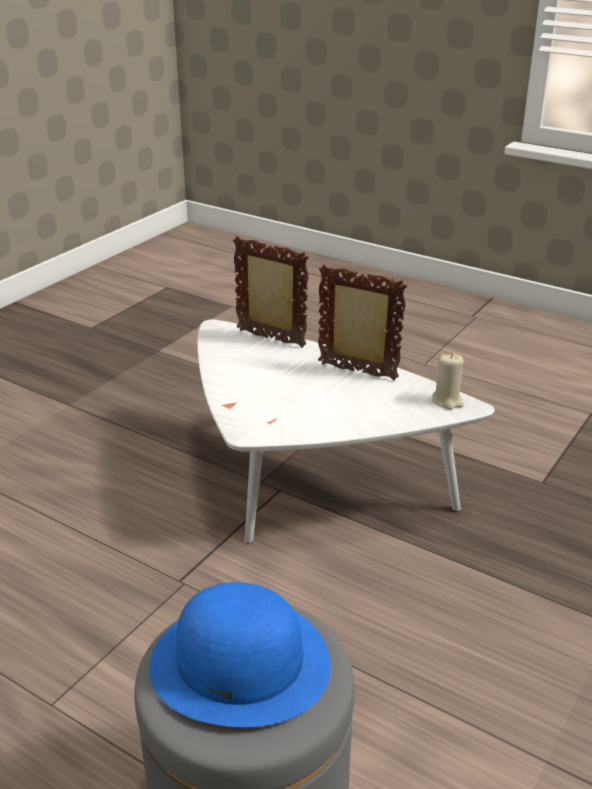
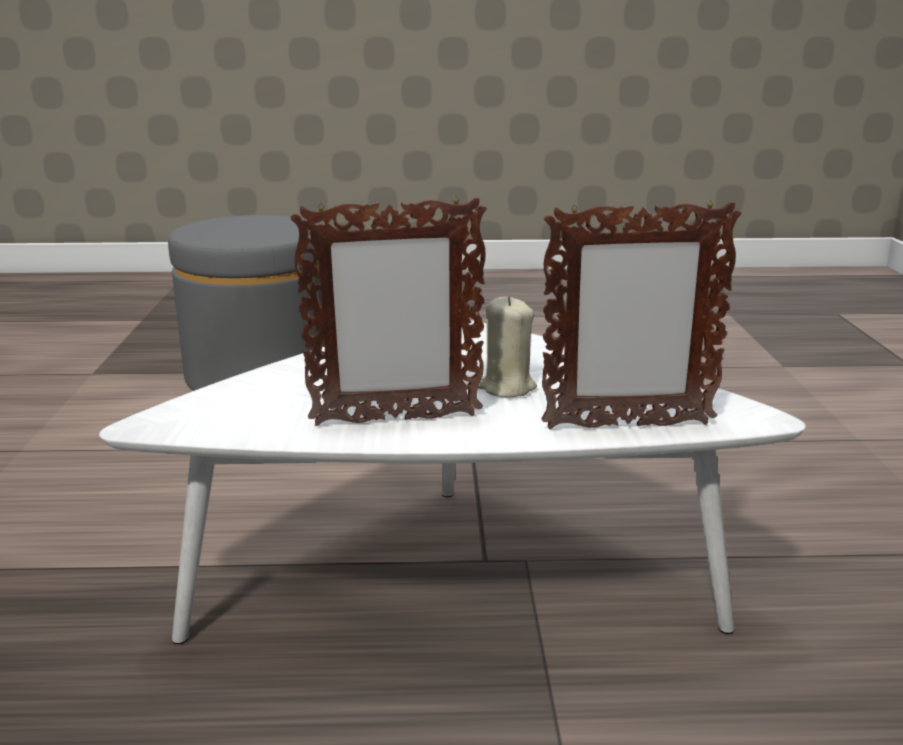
camera: 145 degrees right, 10 degrees down
(241, 662) = (253, 228): blue hat -> none
(447, 401) = (194, 421): beige candle -> beige candle (506, 388)

